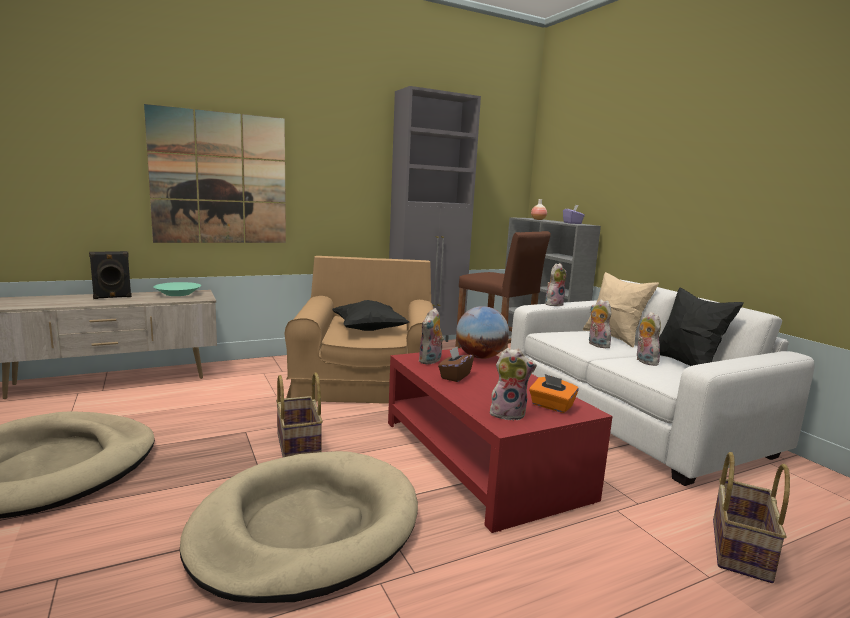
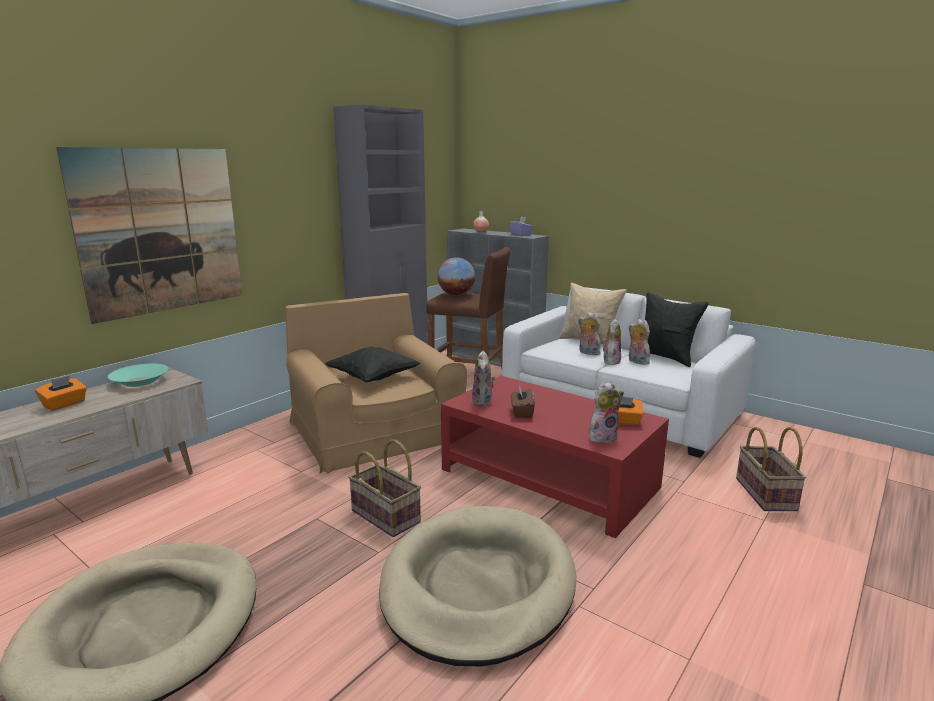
camera: 25 degrees left, 5 degrees up
(112, 297) = (64, 404): black speaker -> orange tissue box
(480, 357) = (516, 387): globe -> globe (456, 295)
(553, 304) = (532, 319): plush toy -> plush toy (610, 361)

